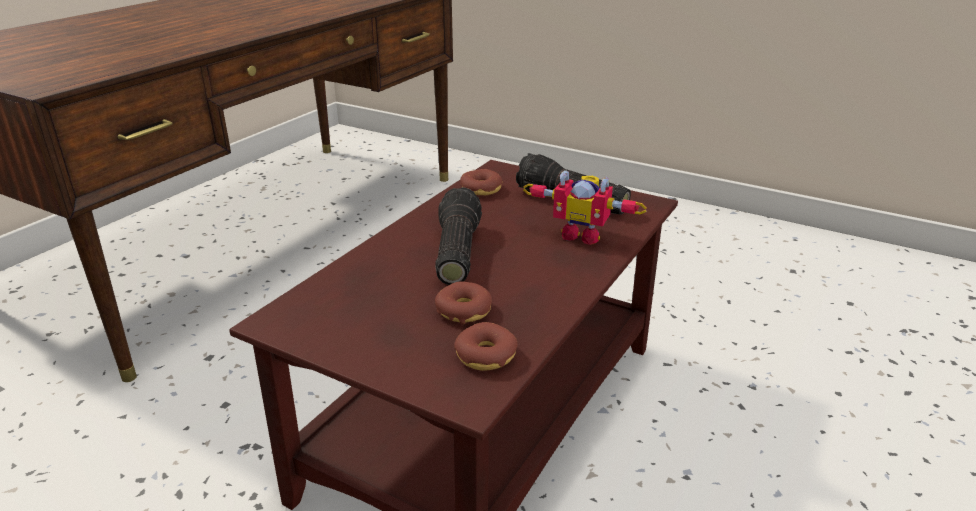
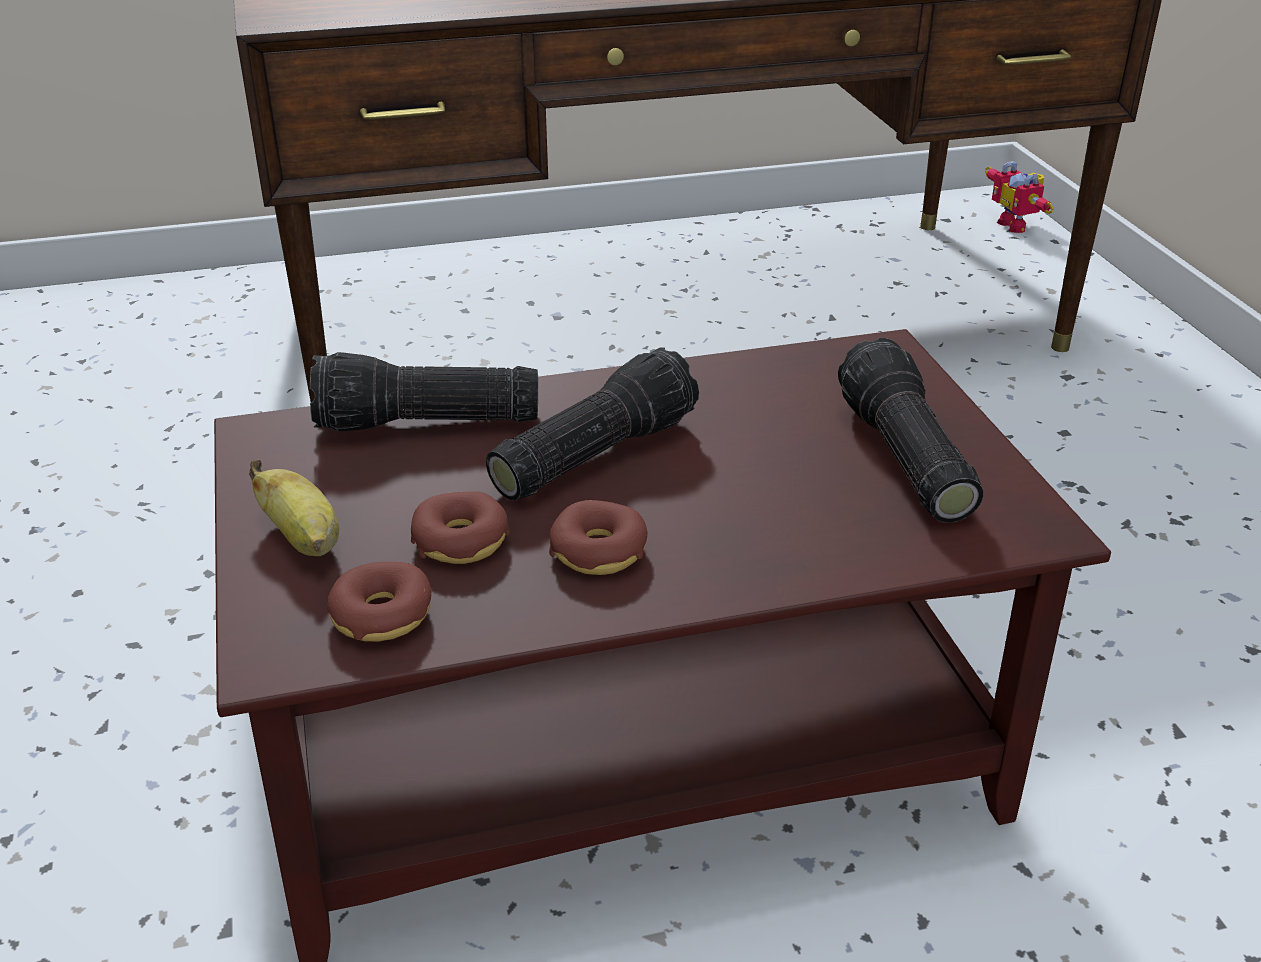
camera: 45 degrees right, 5 degrees up
(357, 277) = (426, 424): none -> flashlight
(390, 349) = (303, 539): none -> banana
(481, 189) = (799, 372): donut -> donut (599, 551)
(582, 234) = (818, 522): toy robot -> toy robot (1017, 225)

